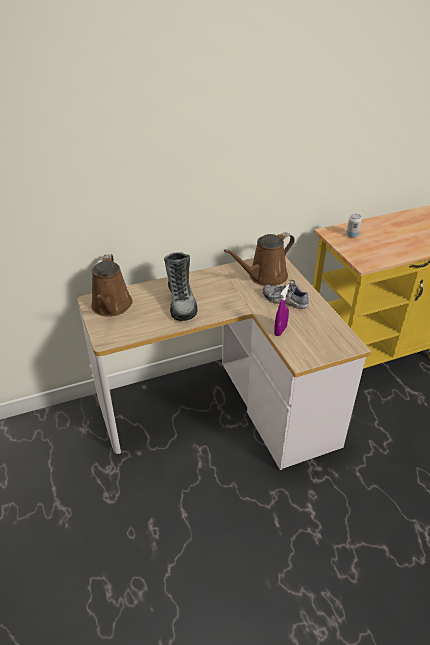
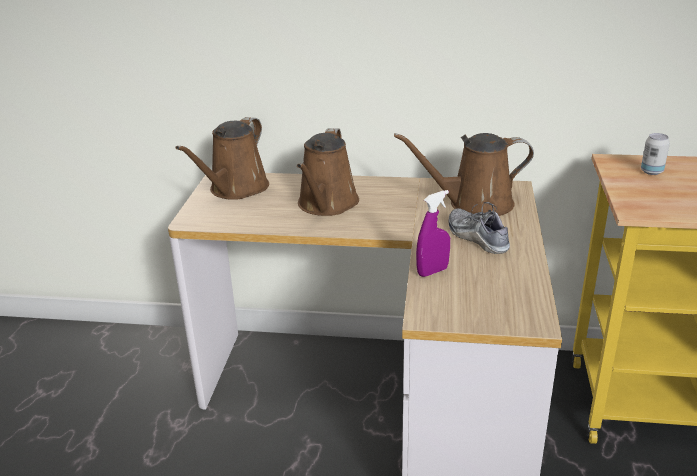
camera: 30 degrees right, 10 degrees down
(181, 302) = (326, 205): boot -> brown watering can

